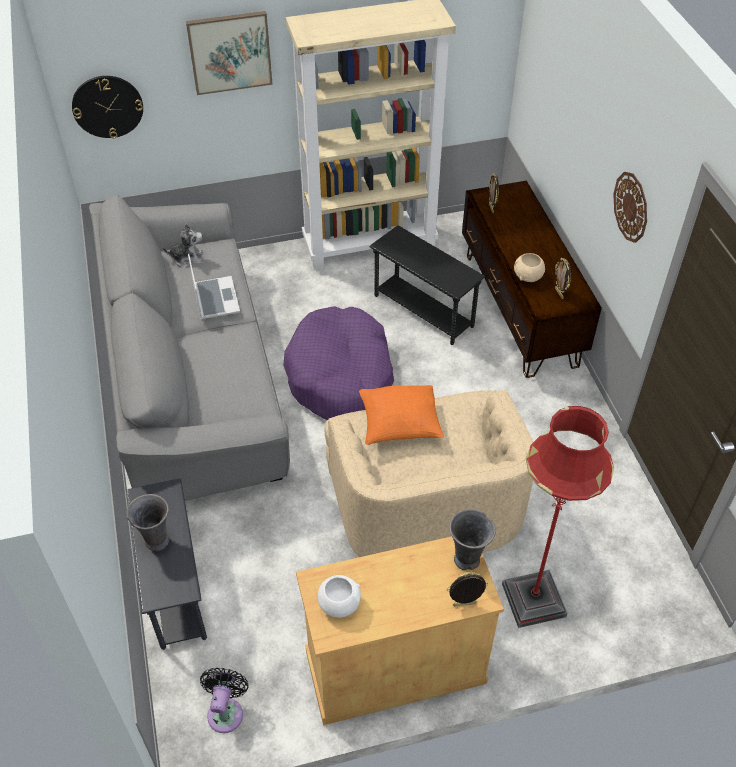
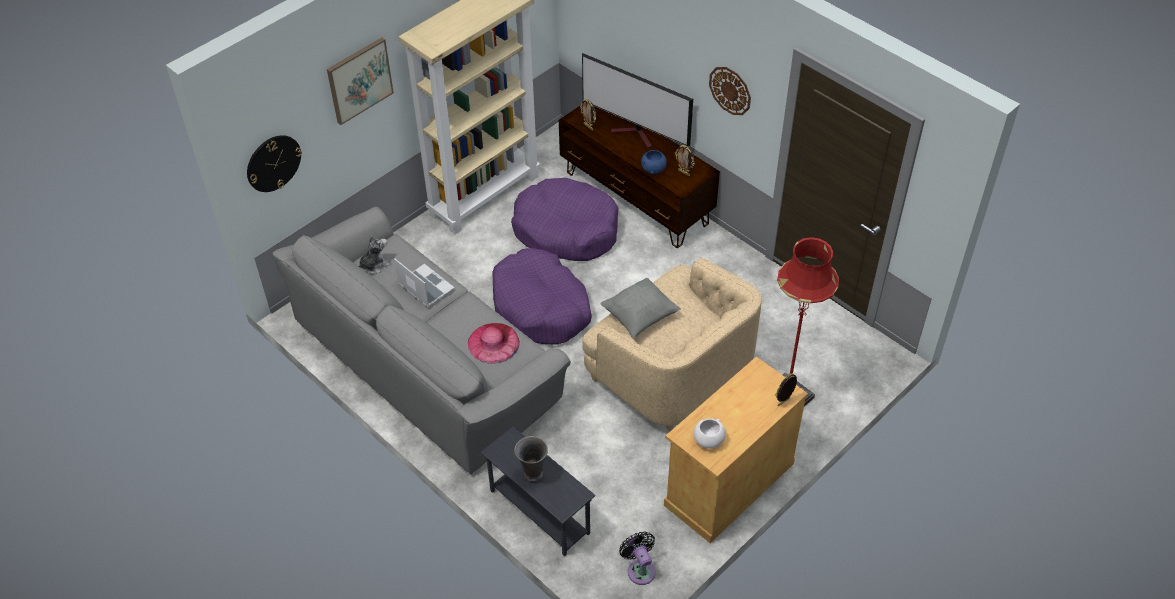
camera: 30 degrees left, 0 degrees up
(233, 383) = (493, 343): none -> pink hat
(399, 425) = (639, 317): orange pillow -> grey pillow
(423, 310) = (566, 230): black side table -> purple dog bed
(467, 560) = (766, 375): grey vase -> none
(528, 276) = (653, 169): beige bowl -> blue bowl
(536, 235) = (636, 134): none -> television

